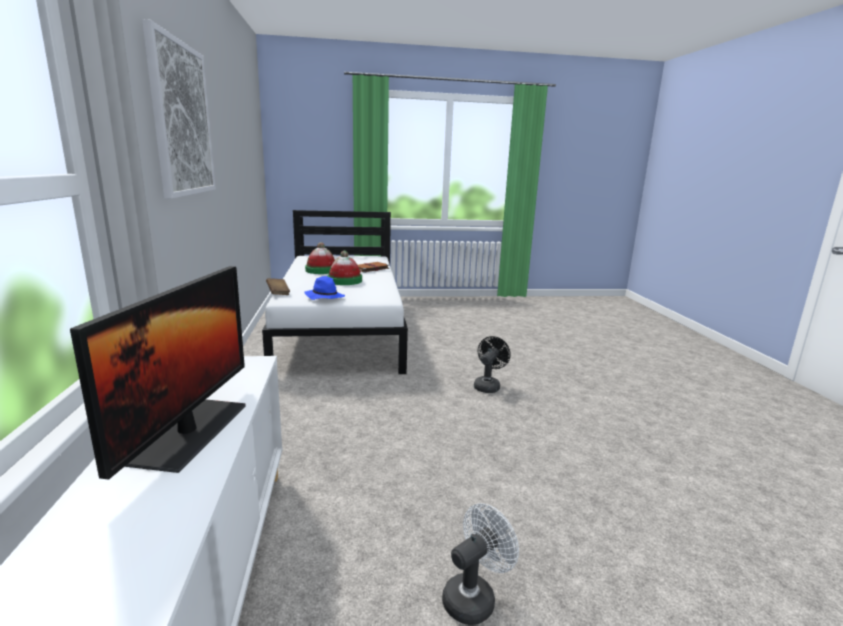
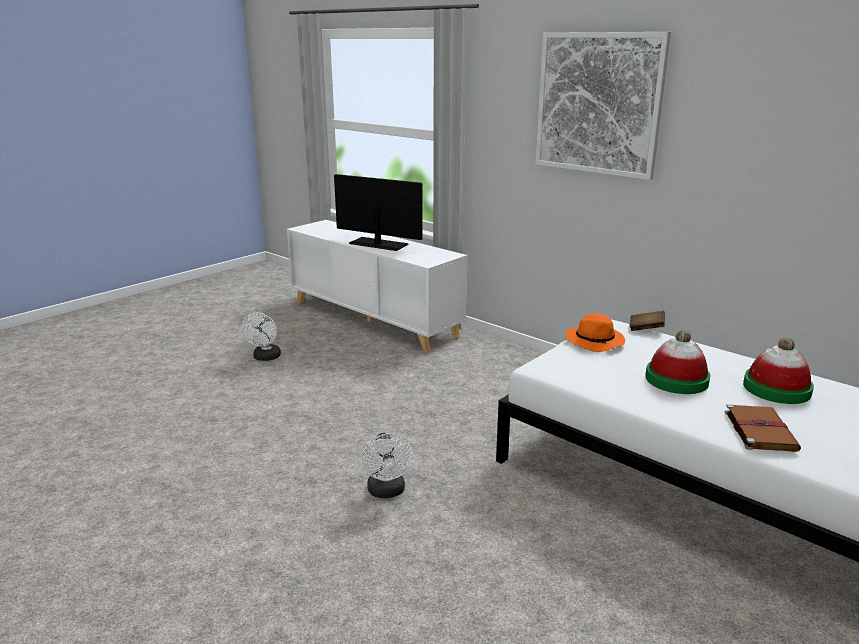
camera: 140 degrees right, 5 degrees up
(190, 432) = (378, 244): monitor -> monitor turned 150 degrees clockwise
(324, 297) = (595, 341): blue hat -> orange hat
(488, 386) = (387, 492): black fan -> white fan

